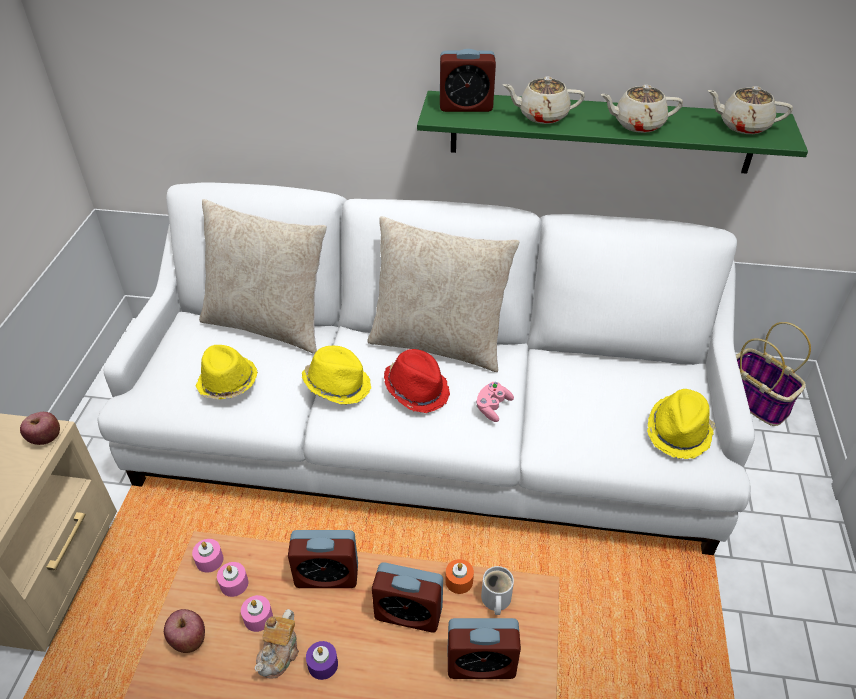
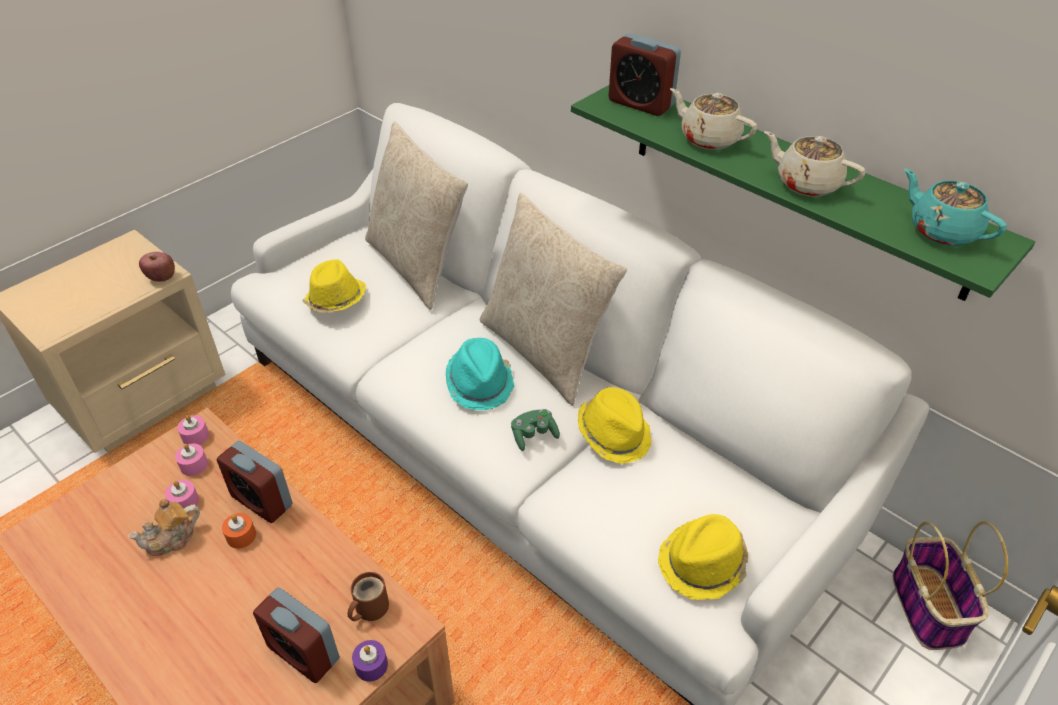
camera: 35 degrees right, 0 degrees up
(189, 640) = (126, 488): apple -> none
(323, 664) = (191, 568): purple candle -> purple candle (371, 665)
(338, 384) = (418, 344): yellow hat -> yellow hat (614, 434)
(408, 613) = (290, 572): alarm clock -> none
(417, 389) = (480, 383): red hat -> turquoise hat
(459, 581) = (356, 572): orange candle -> orange candle (241, 536)
(492, 407) = (534, 435): pink game controller -> green game controller
(495, 600) = (369, 608): white mug -> brown mug
(743, 125) = (941, 230): beige teapot -> turquoise teapot

